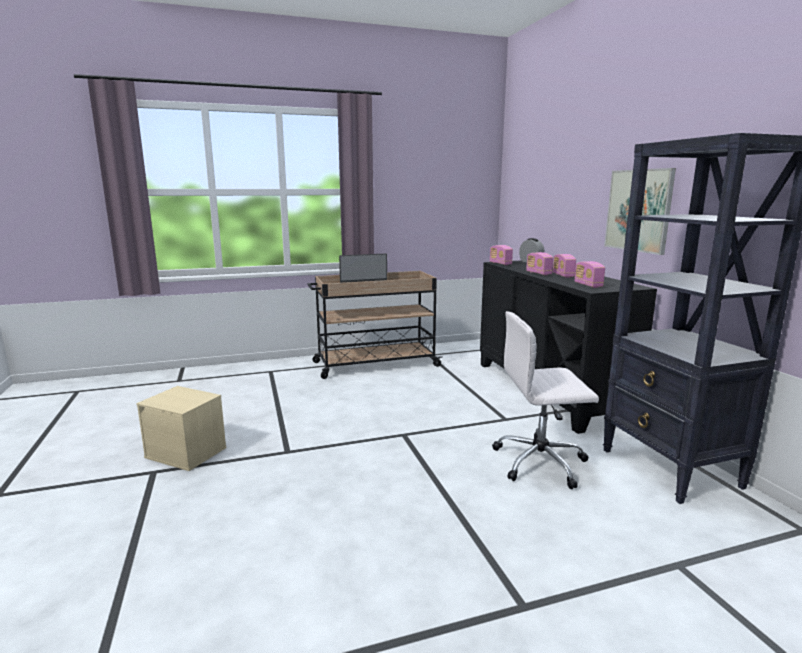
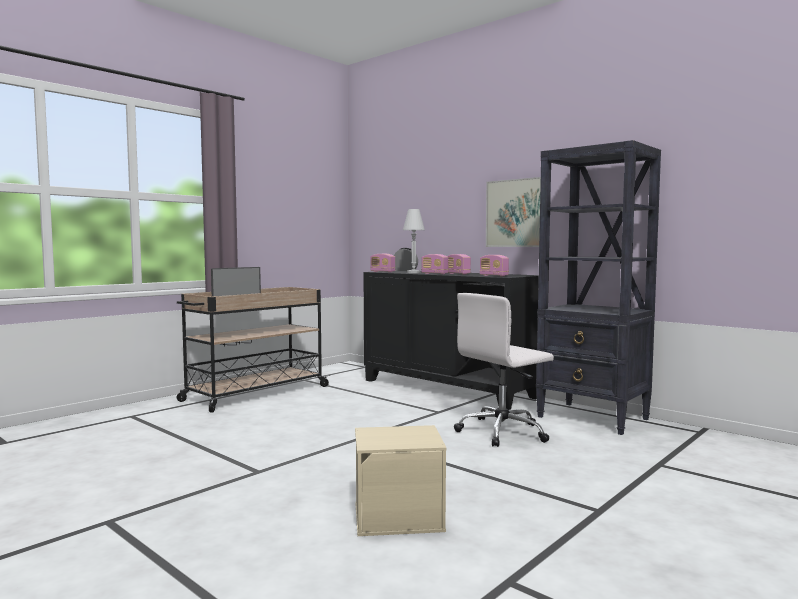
camera: 30 degrees left, 10 degrees down
(187, 452) = (129, 497): beige storage box -> beige storage box (399, 516)
(524, 268) = (413, 272): none -> white table lamp

